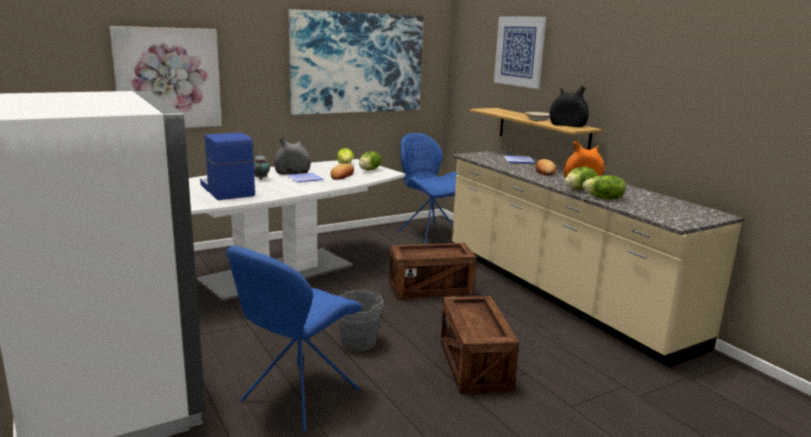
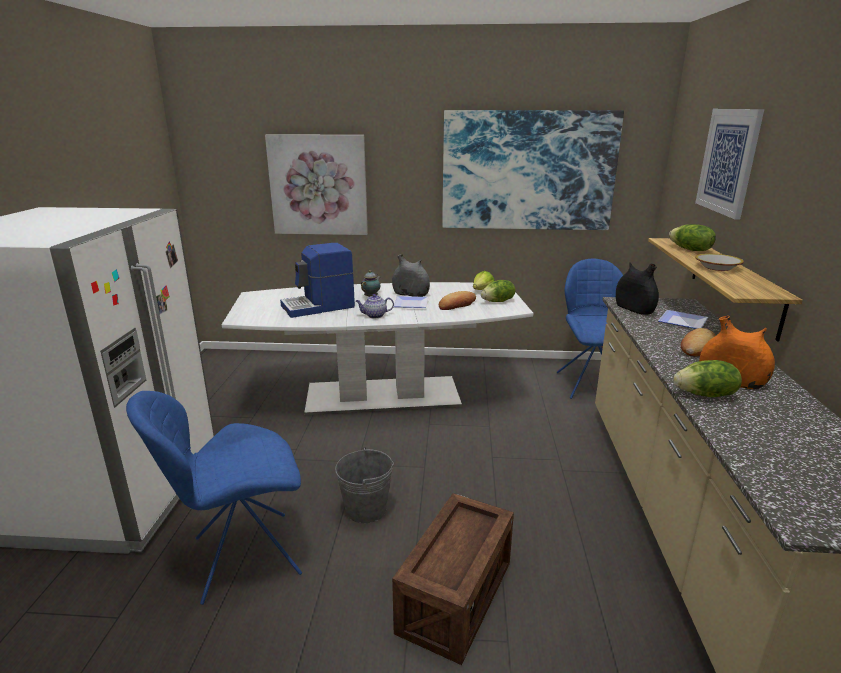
camera: 35 degrees right, 5 degrees up
(226, 190) = (319, 307): coffee machine -> coffee machine turned 120 degrees counterclockwise
(289, 190) = (374, 316): none -> teapot
(430, 289) = (516, 462): crate -> none
(567, 125) = (746, 285): black vase -> black vase (634, 309)
(603, 198) = (724, 423): lettuce -> lettuce (690, 250)

